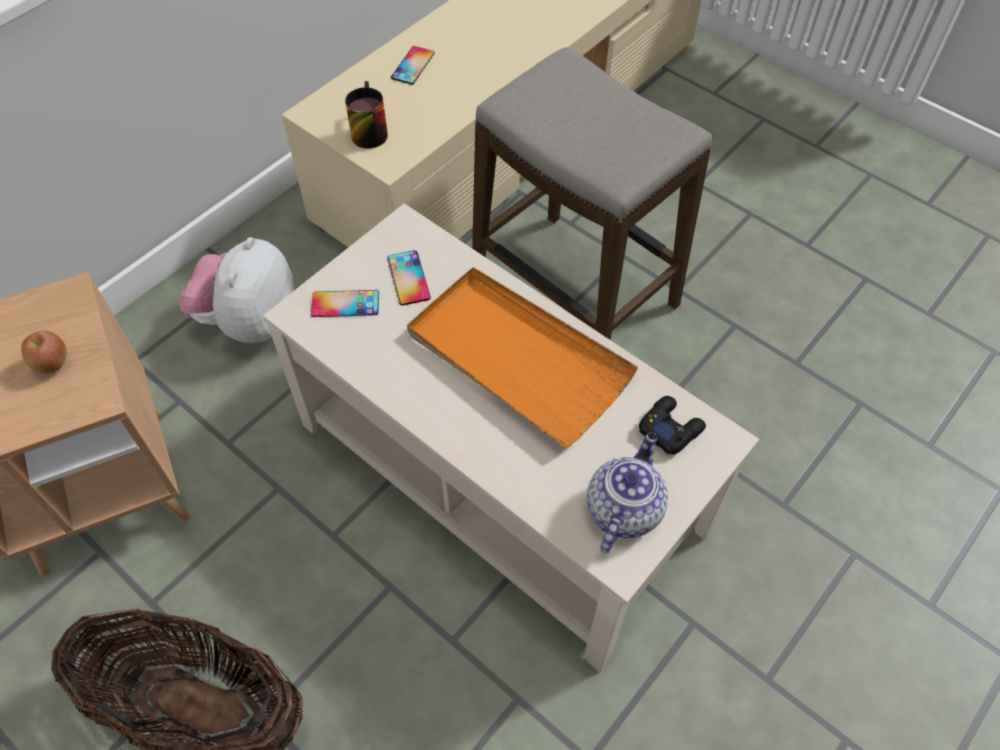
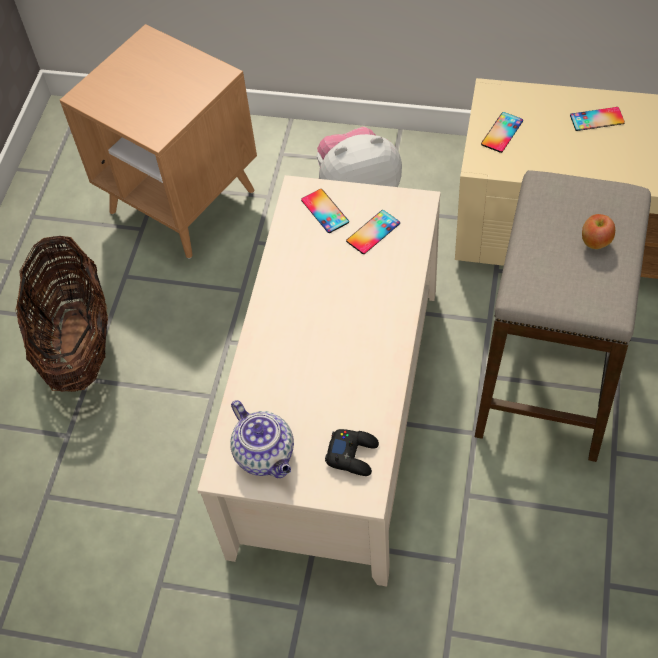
camera: 65 degrees right, 0 degrees up
(52, 364) = (167, 100): apple -> apple (595, 242)
(366, 131) = (502, 132): mug -> phone
(516, 358) = (348, 331): orange tray -> none
(623, 508) = (266, 455): teapot -> teapot turned 60 degrees clockwise

